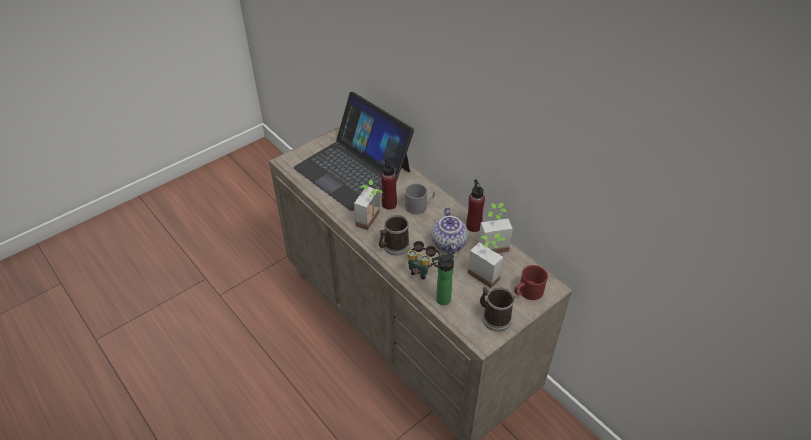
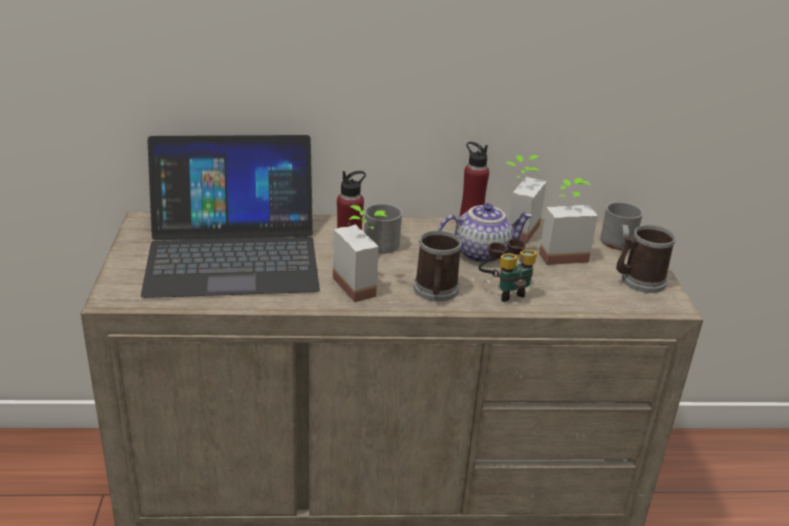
camera: 55 degrees left, 15 degrees down
(441, 300) = (574, 301): bottle -> none
(450, 244) = (481, 253): teapot -> teapot turned 45 degrees counterclockwise
(527, 292) = (618, 244): red mug -> grey mug

